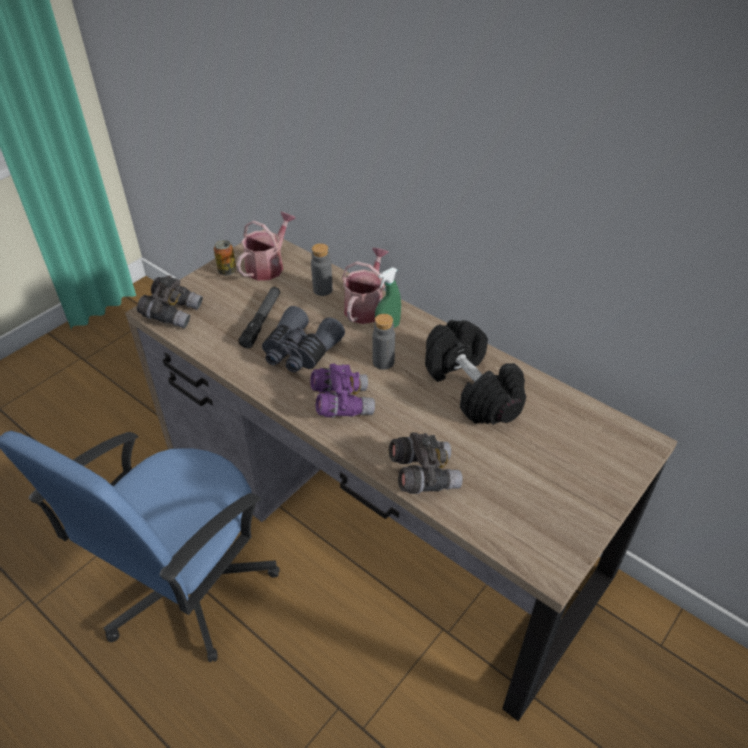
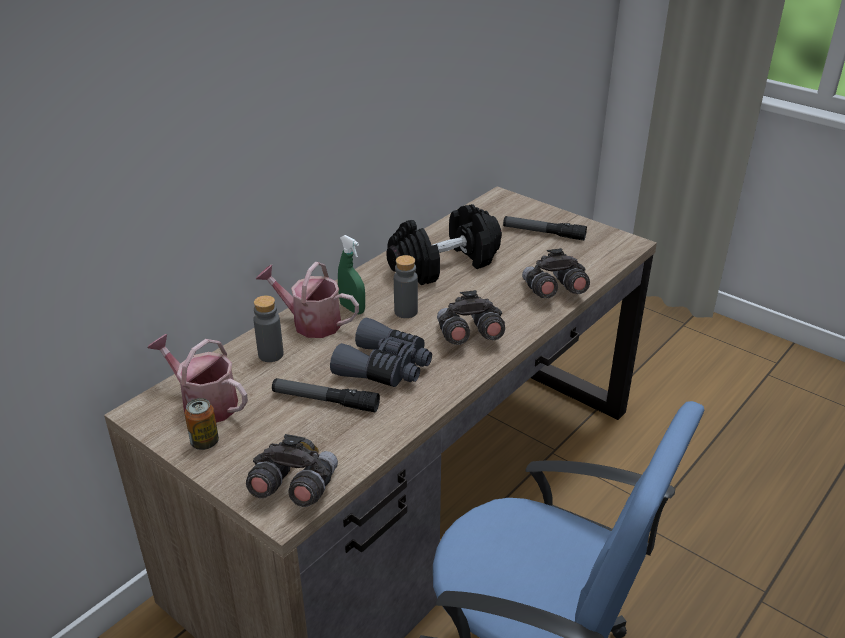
camera: 90 degrees left, 10 degrees down
(342, 403) = (468, 337): purple binoculars -> grey binoculars
(558, 478) = (543, 233): none -> flashlight

